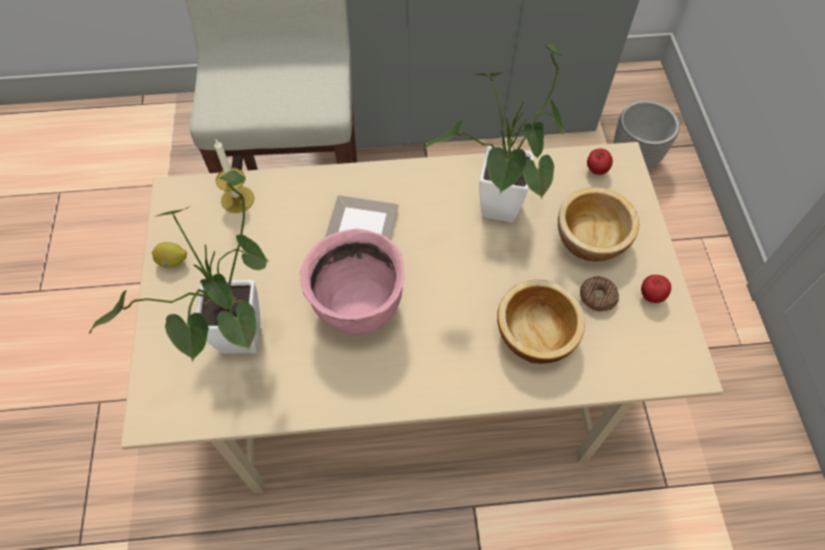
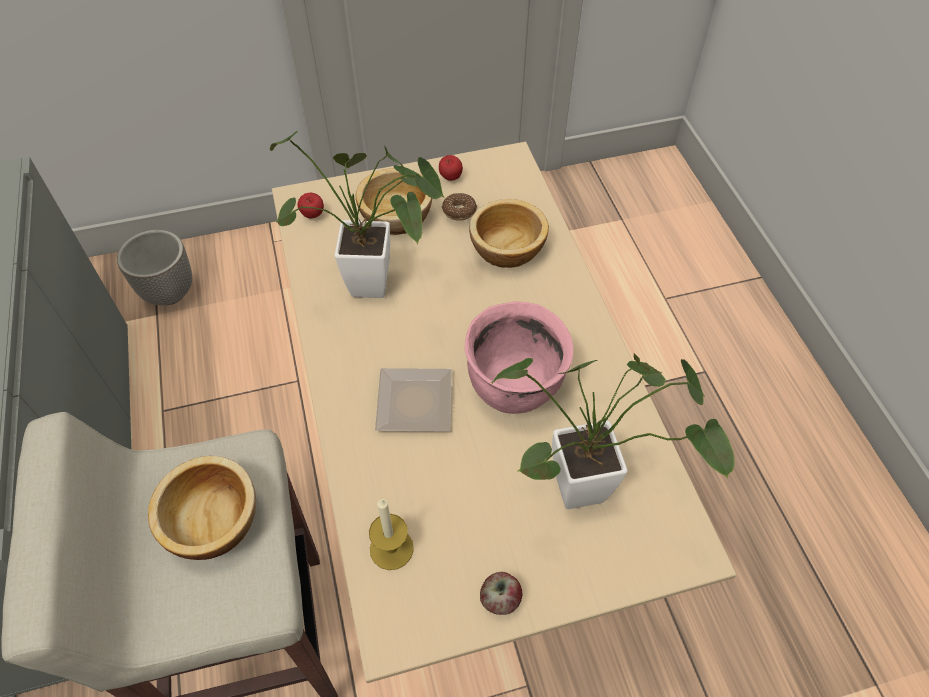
camera: 100 degrees left, 5 degrees down
(172, 262) = (500, 599): lemon -> apple
(280, 89) = (212, 520): none -> bowl

